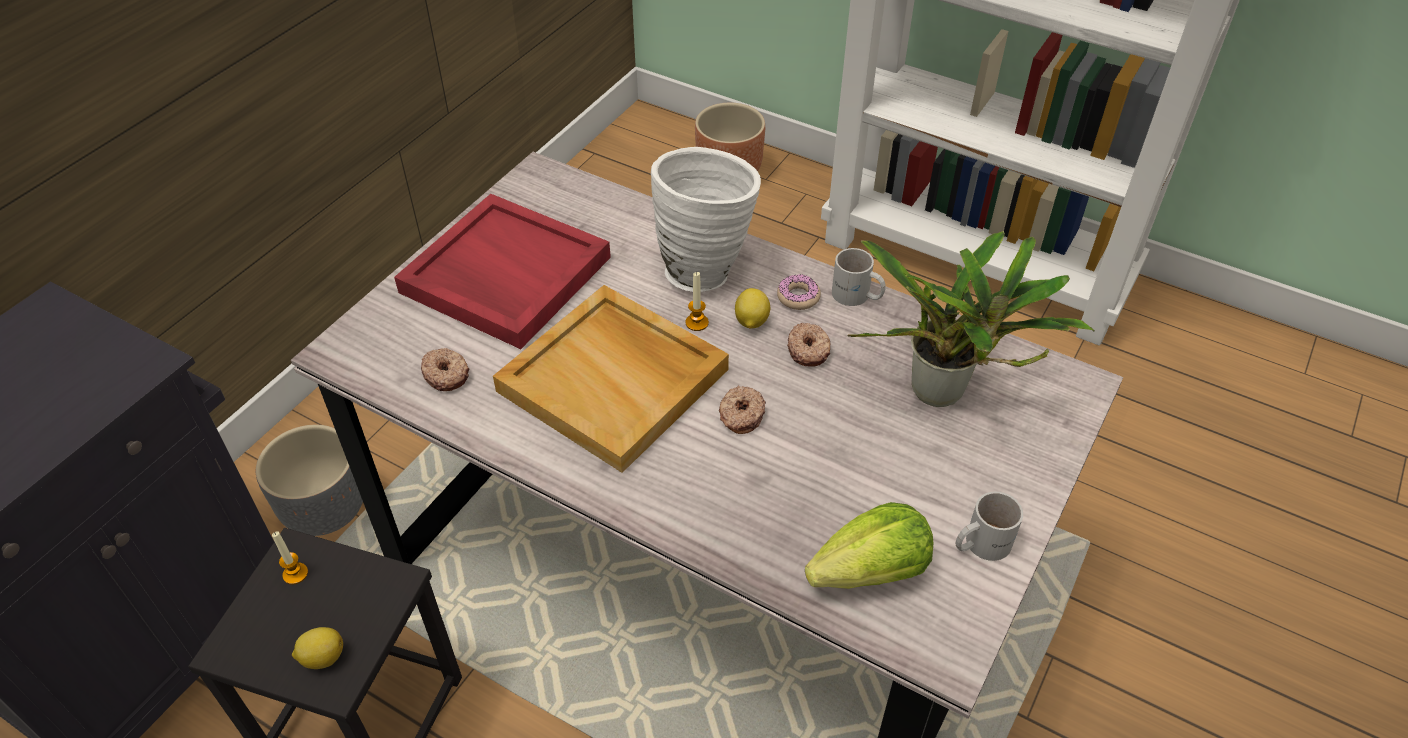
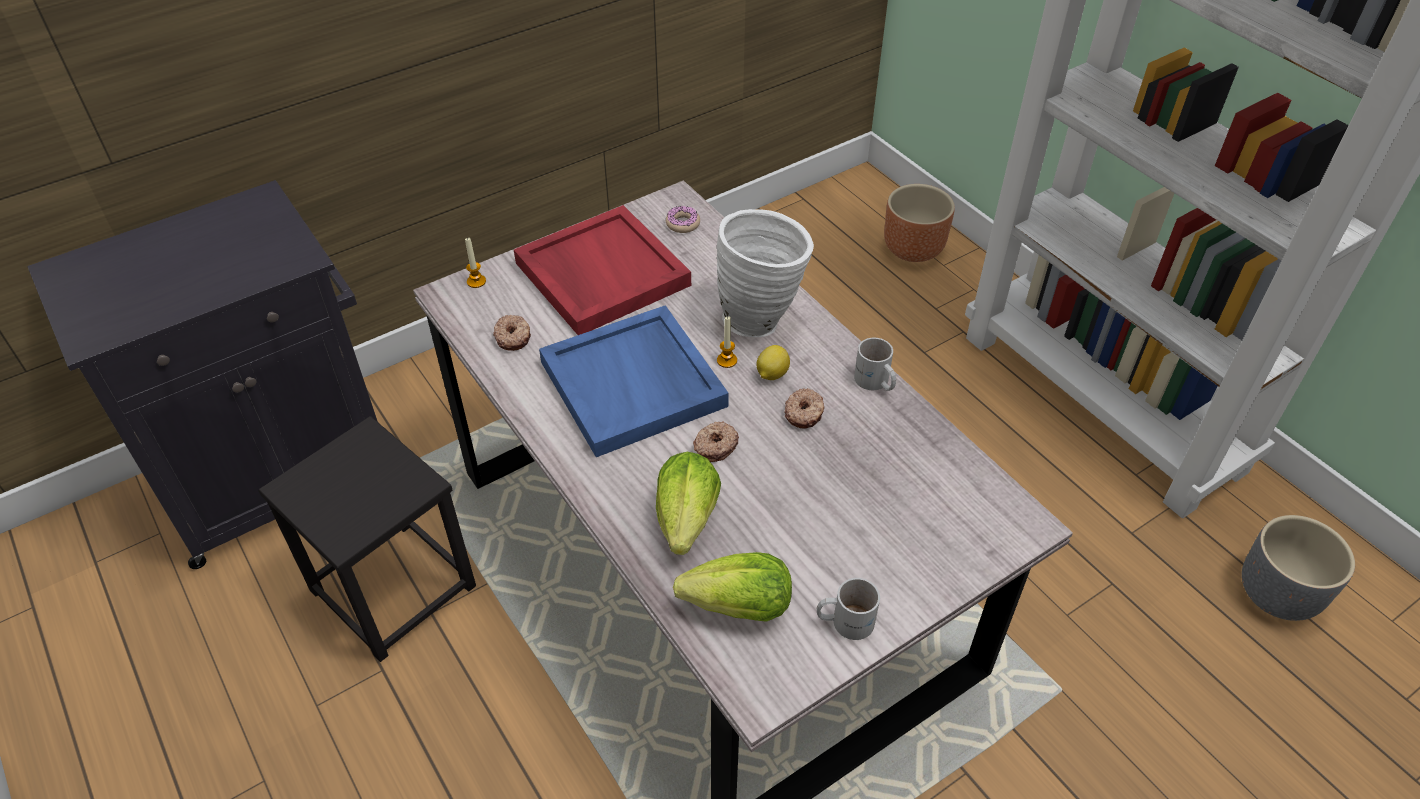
camera: 25 degrees right, 0 degrees up
(295, 574) = (359, 452): candle -> candle (476, 281)
(322, 657) = (344, 518): lemon -> none
(325, 510) = (444, 422): grey planter -> grey planter (1277, 595)
(615, 380) = (635, 384): beige tray -> blue tray
(760, 501) = (687, 519): none -> lettuce
(798, 297) = (824, 367): donut -> donut (683, 224)
(944, 395) = (896, 490): potted plant -> none

